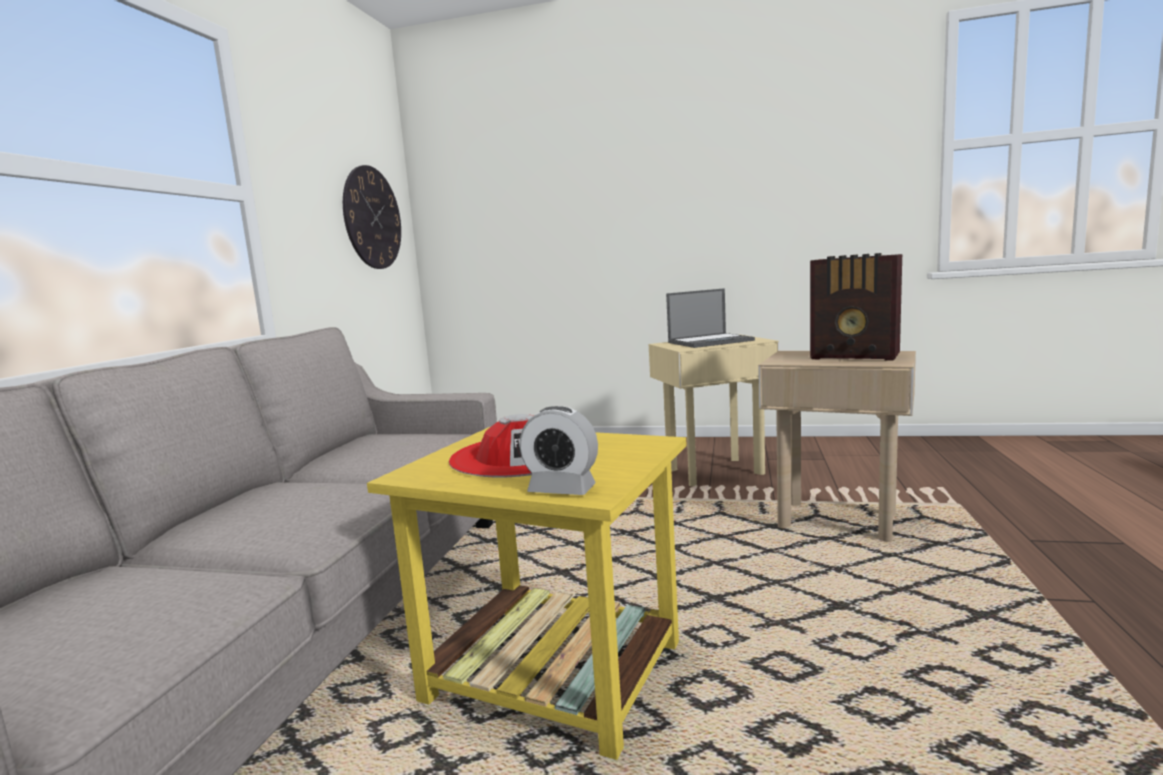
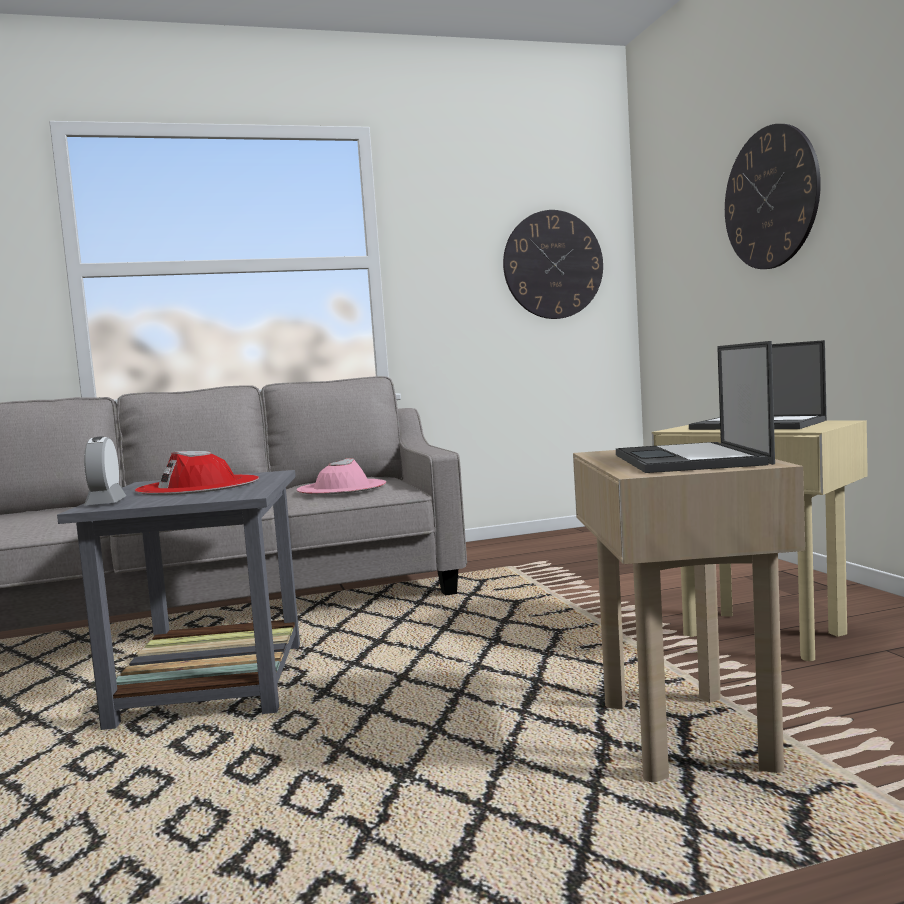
camera: 60 degrees right, 5 degrees down
(396, 449) = (341, 487): none -> pink hat
(557, 672) = (212, 685): yellow side table -> grey side table
(584, 190) = (770, 198): none -> wall clock
(856, 356) = (690, 460): radio -> laptop

